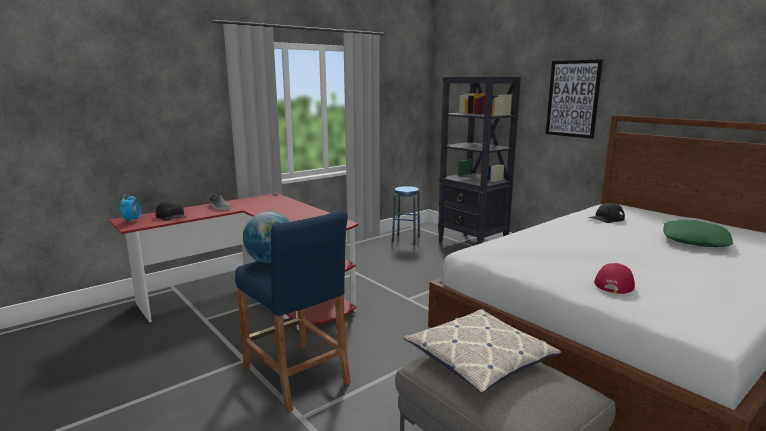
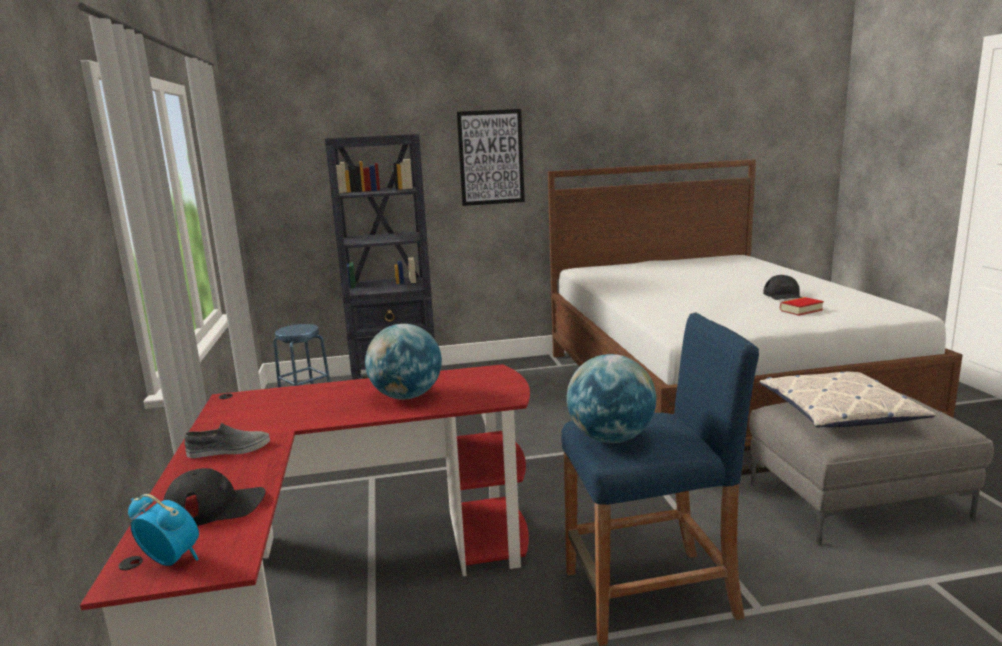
camera: 60 degrees left, 0 degrees up
(293, 216) = (406, 396): none -> globe
(606, 218) = (621, 278): black cap -> black cap (783, 295)
(614, 283) = (801, 310): red cap -> book
(695, 241) = (709, 273): green pillow -> none

